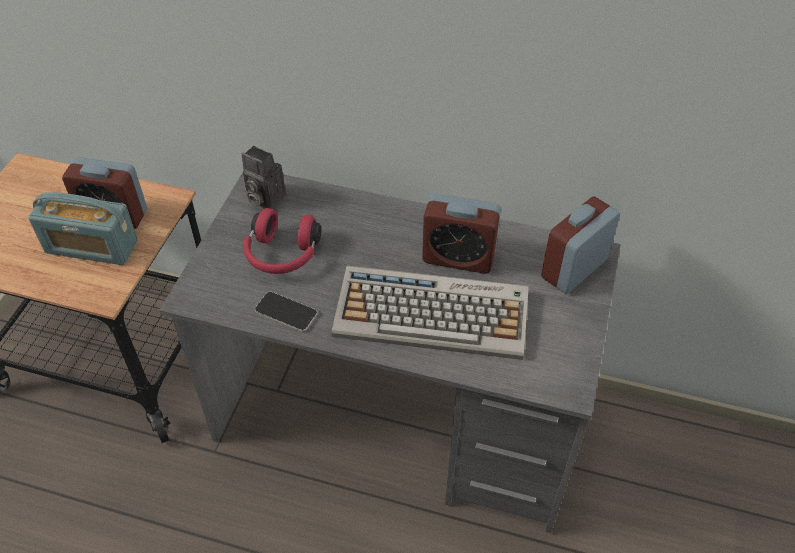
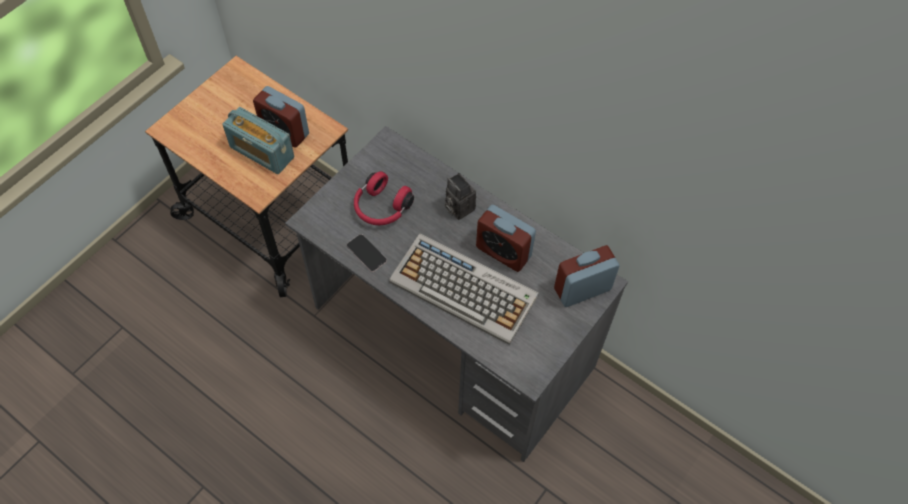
camera: 20 degrees right, 10 degrees up
(264, 198) = (387, 157): camera -> camera (457, 207)

